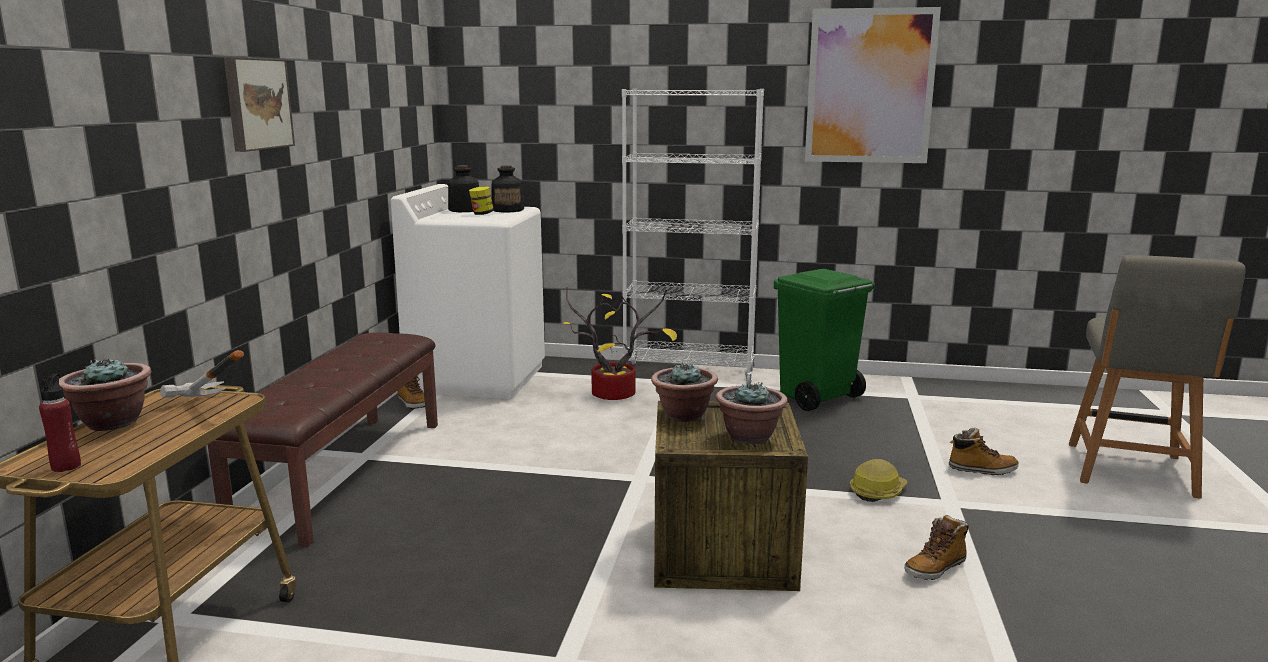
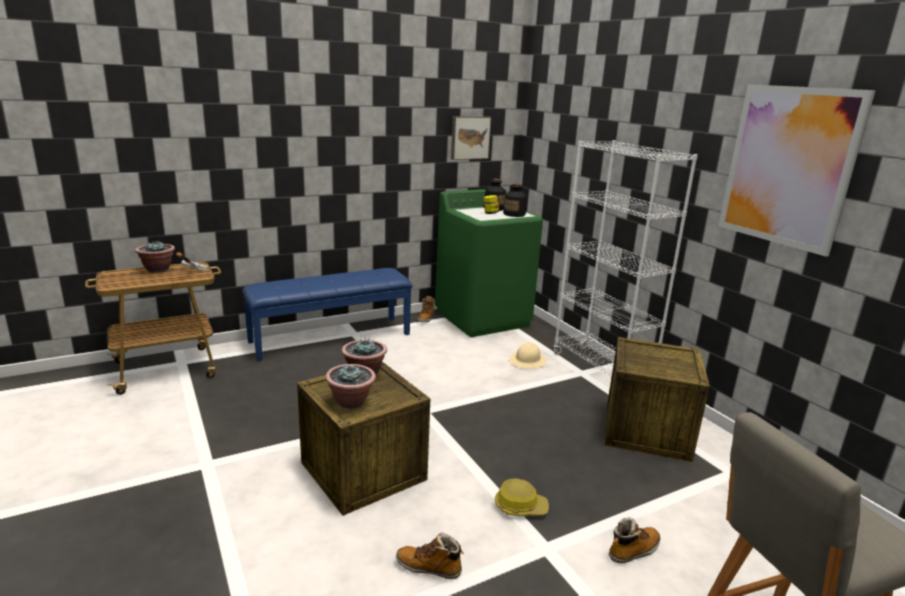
camera: 50 degrees right, 5 degrees up
(66, 466) = (109, 279): red bottle -> none
(256, 103) = (316, 130): picture -> picture (469, 137)
(343, 473) = (331, 337): brown bench -> blue bench
(477, 377) = (483, 318): white washing machine -> green washing machine
(617, 394) = (528, 361): potted plant -> beige hard hat
(816, 398) = (646, 431): green trash can -> crate
(982, 470) = (633, 550): boot -> boot turned 90 degrees counterclockwise

